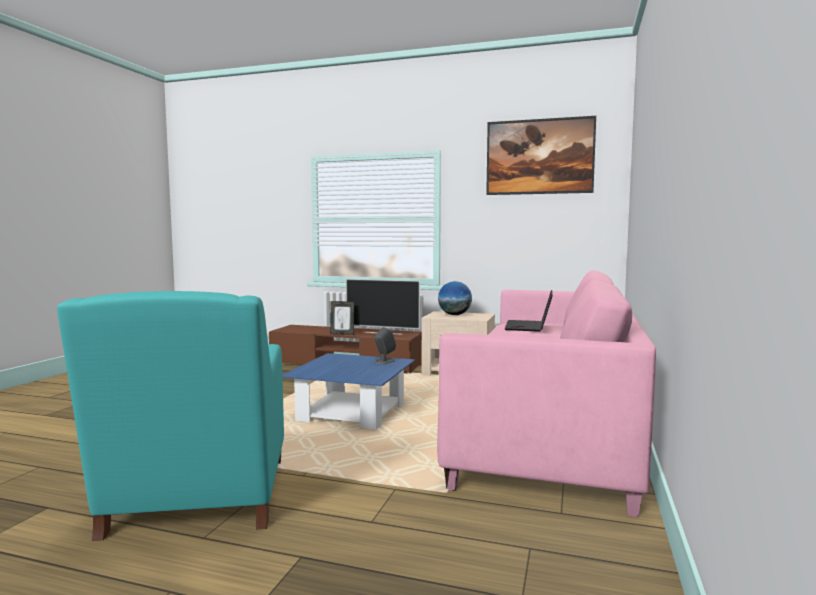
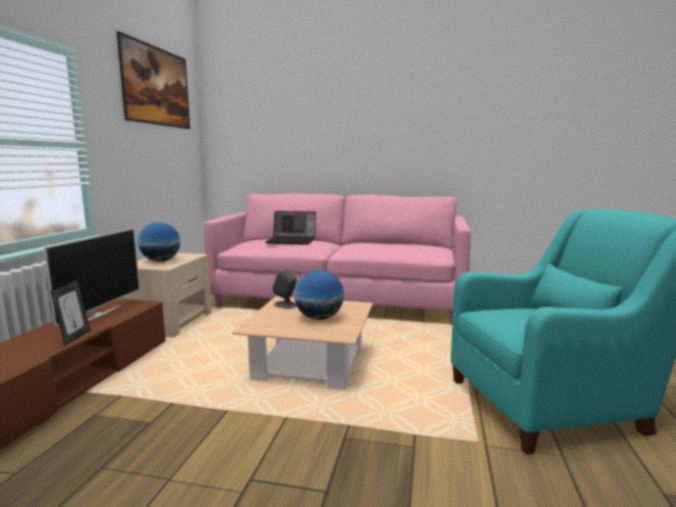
camera: 95 degrees left, 5 degrees up
(343, 368) = (319, 318): none -> globe
(352, 412) = (309, 363): blue coffee table -> beige coffee table

